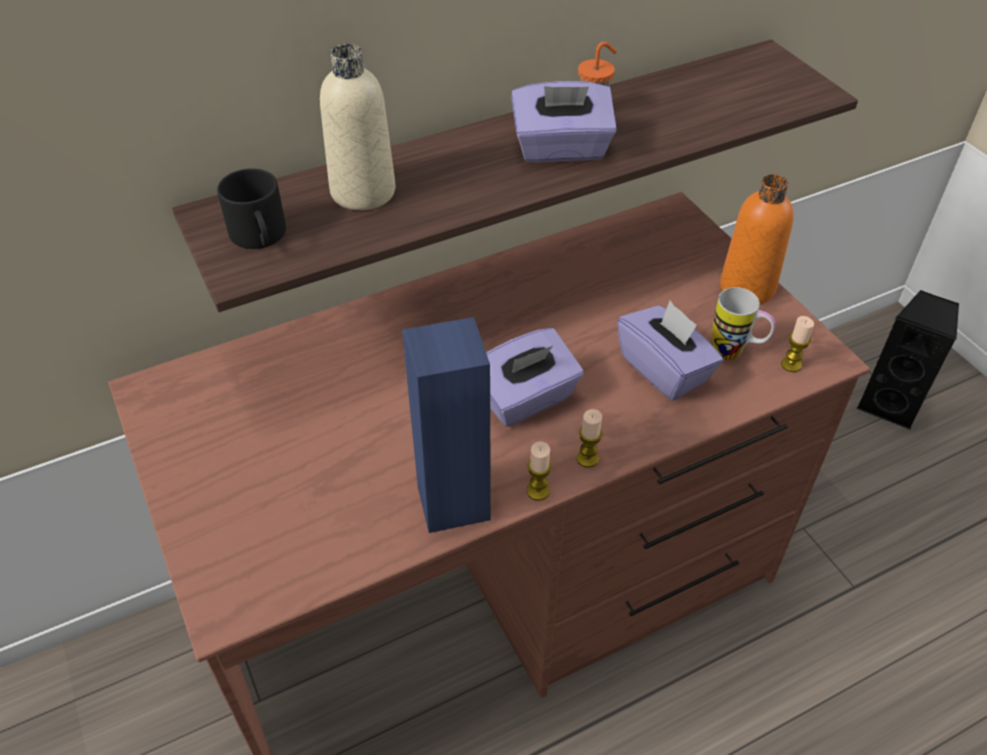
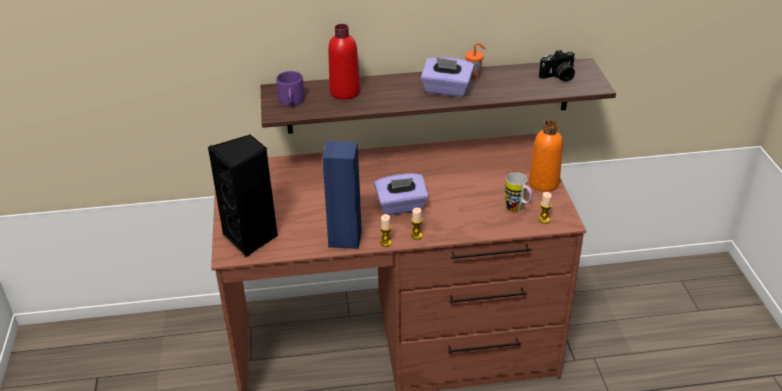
camera: 20 degrees right, 10 degrees down
(261, 237) = (292, 102): black mug -> purple mug
(363, 192) = (345, 92): beige bottle -> red bottle
(664, 369) = (477, 209): purple tissue box -> none
(742, 85) = (558, 77): none -> camera
(890, 404) = (688, 307): black speaker -> black speaker (252, 238)

